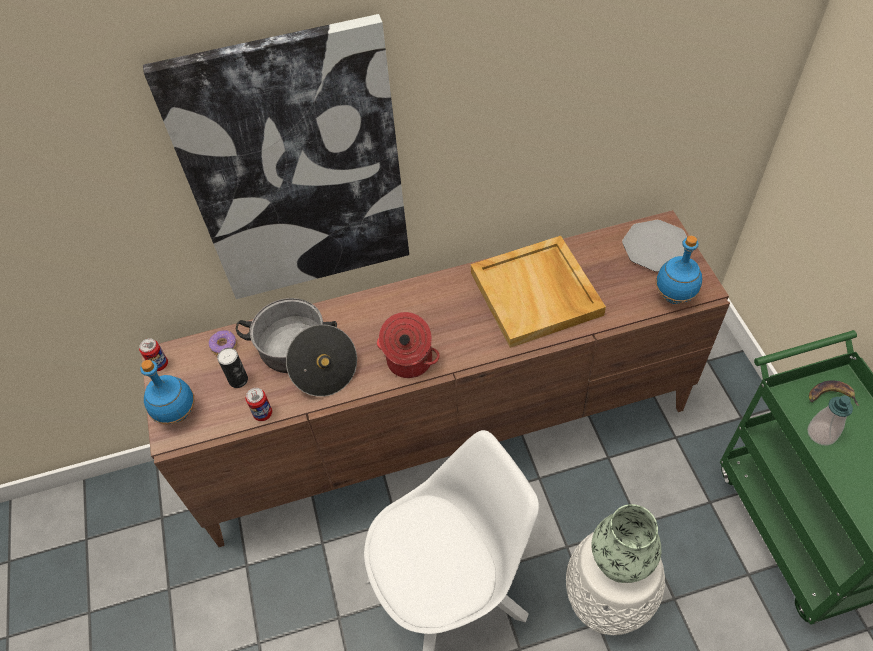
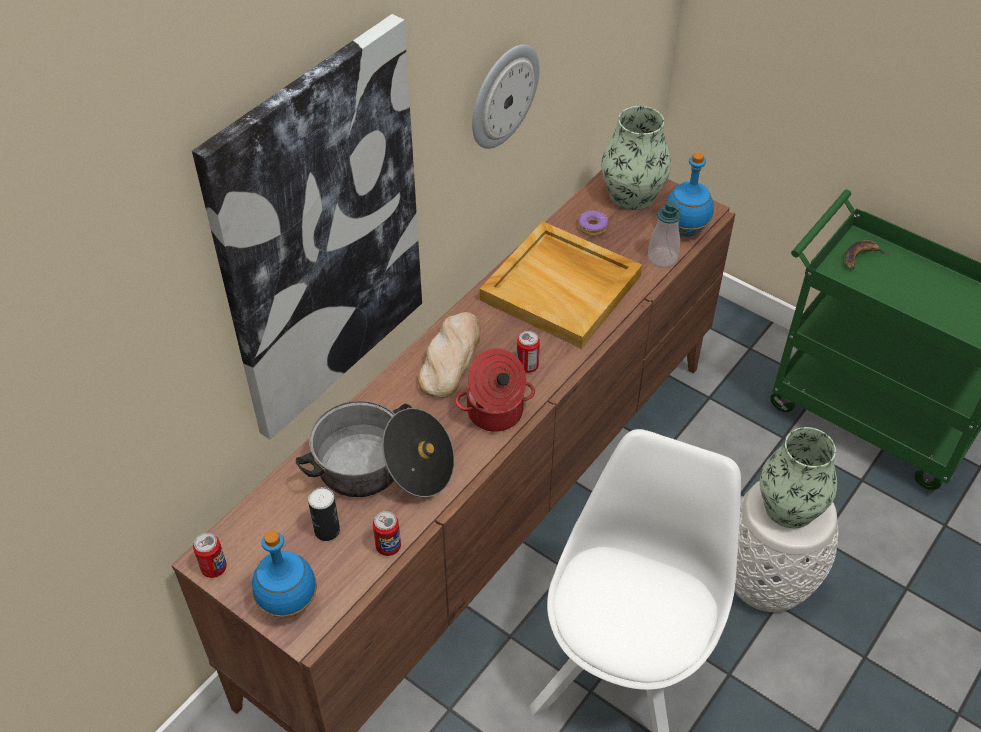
camera: 40 degrees left, 5 degrees down
(224, 346) = (275, 507): donut -> donut (592, 227)
(415, 304) = (450, 357): none -> bread
(460, 339) = (527, 366): none -> can
(525, 120) = (502, 95): none -> wall clock
(656, 247) = (632, 194): plate -> vase
(821, 433) = (880, 291): soap dispenser -> soap dispenser (662, 257)

